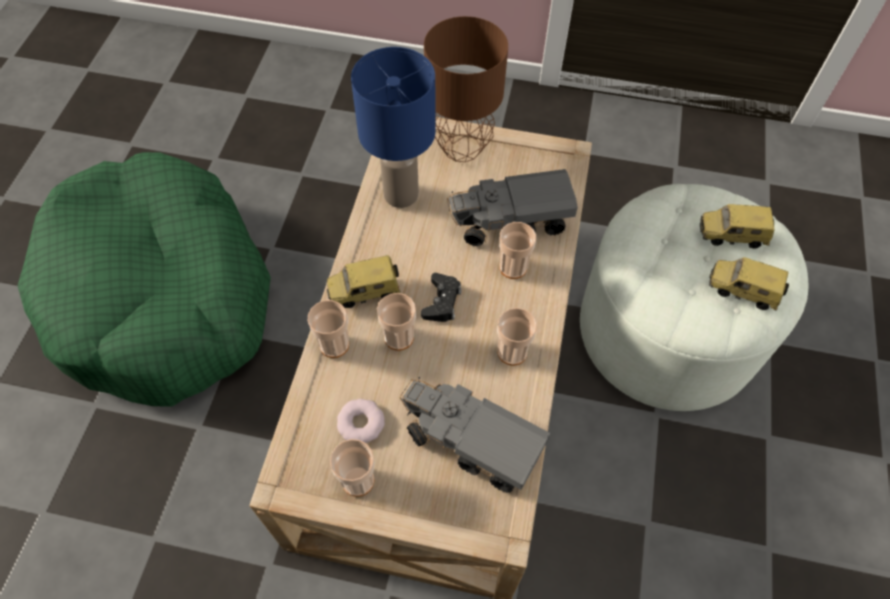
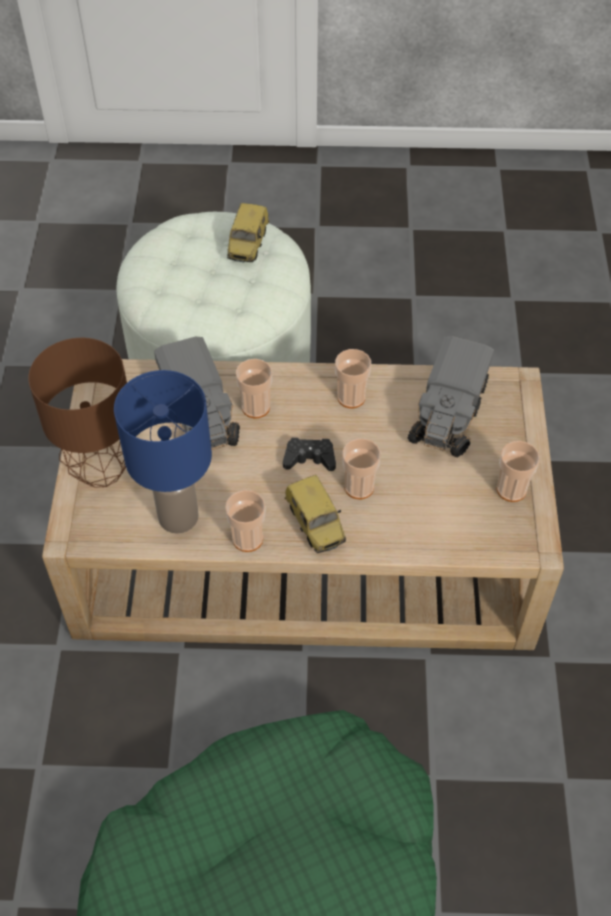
camera: 100 degrees left, 5 degrees down
(334, 344) = (383, 538): cup -> cup (247, 539)
(360, 423) = (457, 500): donut -> none
(731, 237) = (188, 252): toy car -> none

